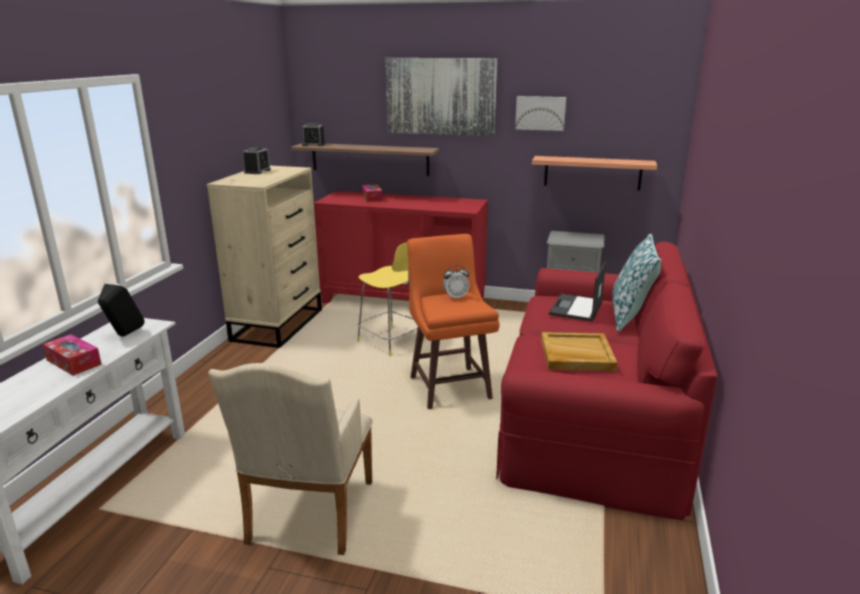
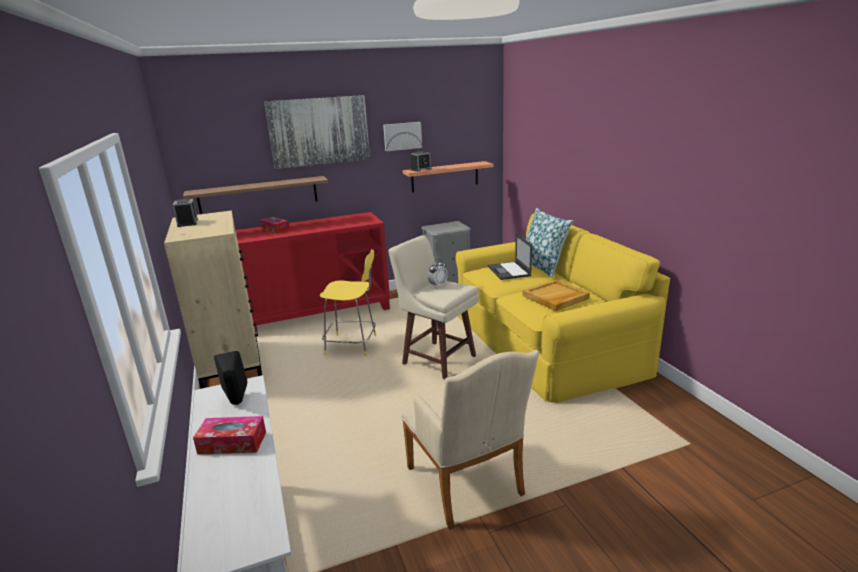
camera: 35 degrees left, 0 degrees up
(313, 145) = (202, 191): alarm clock -> alarm clock (421, 169)
(450, 386) = (437, 359): orange stool -> beige stool
(593, 417) = (545, 342): red sofa -> yellow sofa

